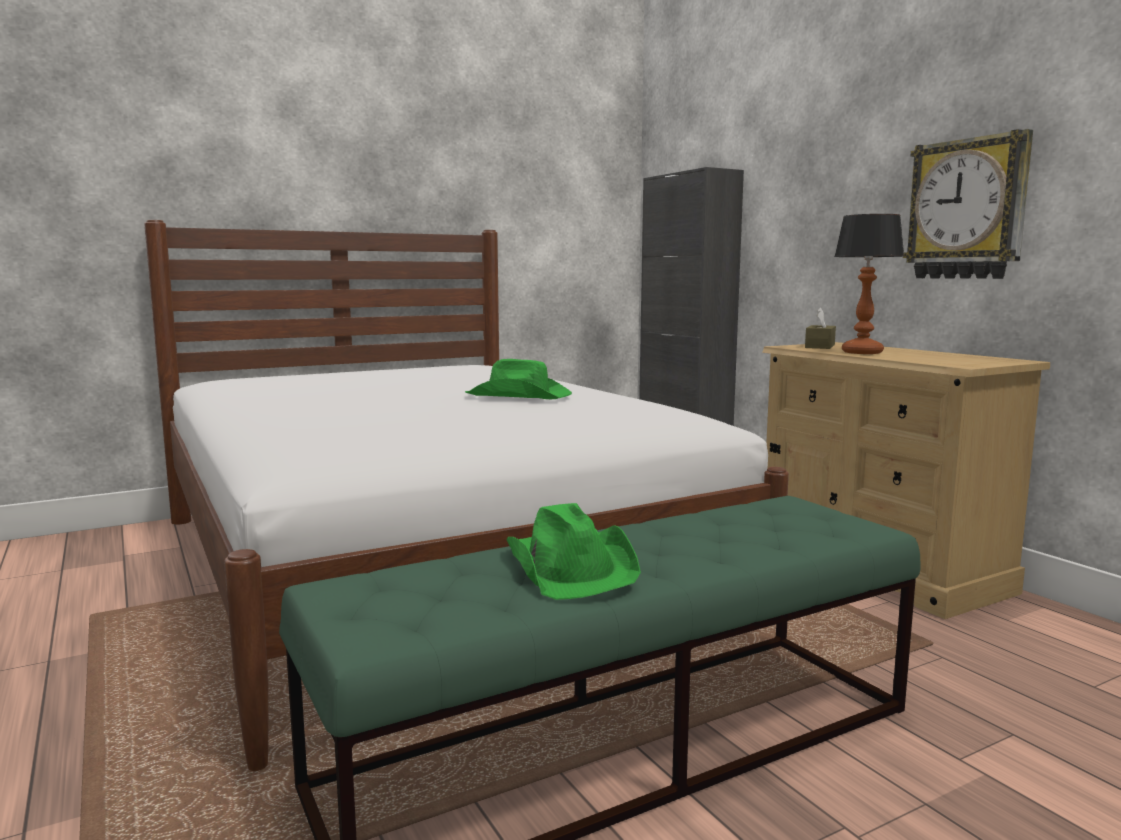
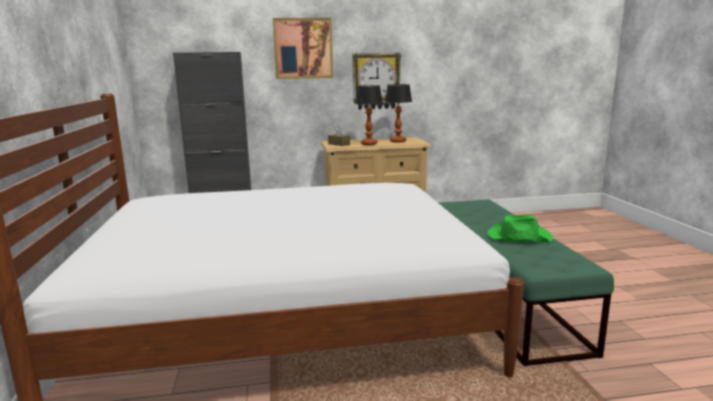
camera: 70 degrees left, 5 degrees up
(519, 396) = (332, 197): green hat -> none
(833, 150) = (303, 48): none -> picture
(944, 358) = (398, 141): none -> table lamp

